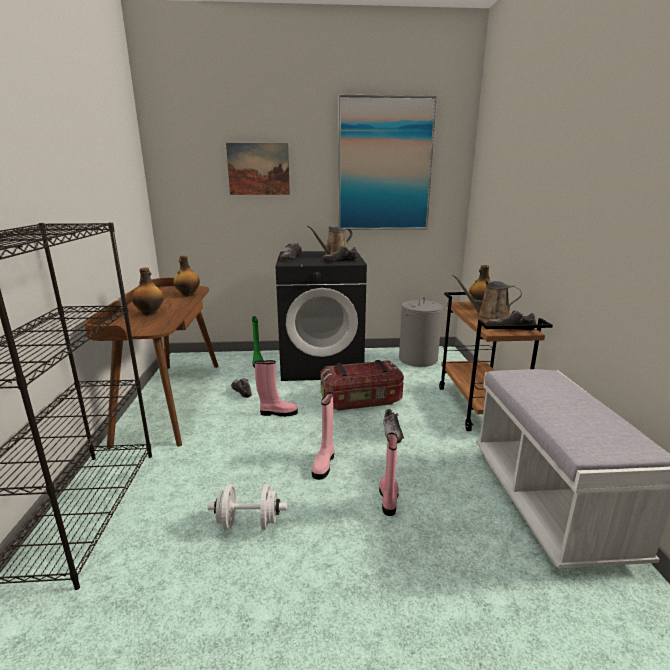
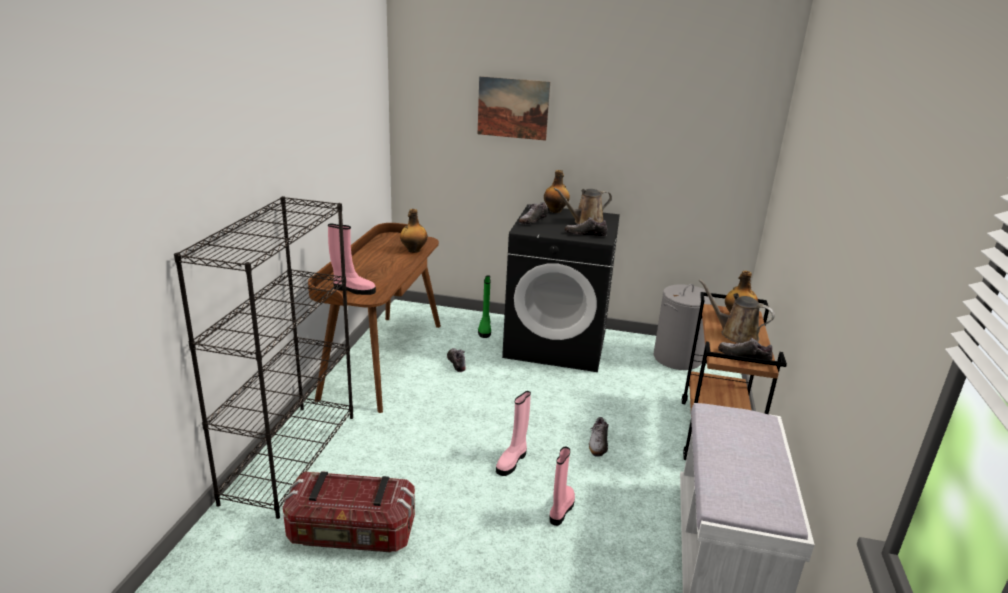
camera: 15 degrees right, 5 degrees up
(150, 313) = (370, 273): bottle -> bottle (555, 211)
(249, 523) = (423, 500): white dumbbell -> none
(277, 413) = (485, 396): pink boot -> pink boot (353, 289)
(361, 401) = (582, 400): storage box -> storage box (351, 534)
(384, 165) = (666, 117): picture -> none

